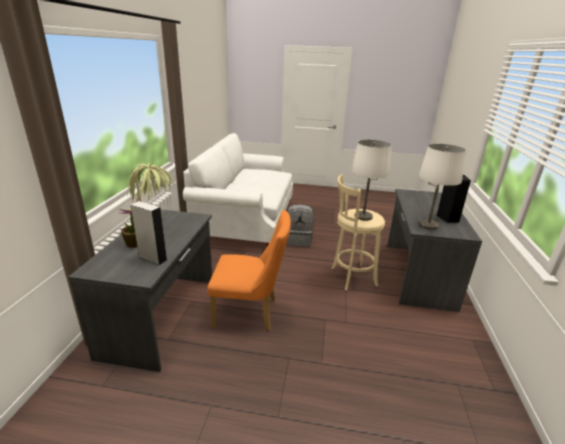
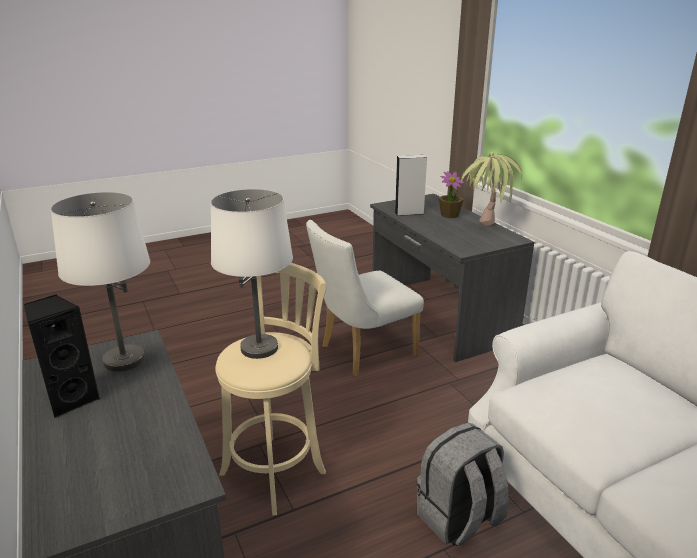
camera: 145 degrees right, 0 degrees up
(250, 313) = (362, 352): orange chair -> white chair

